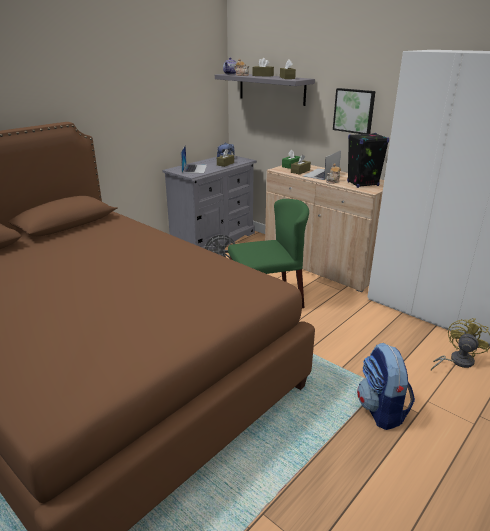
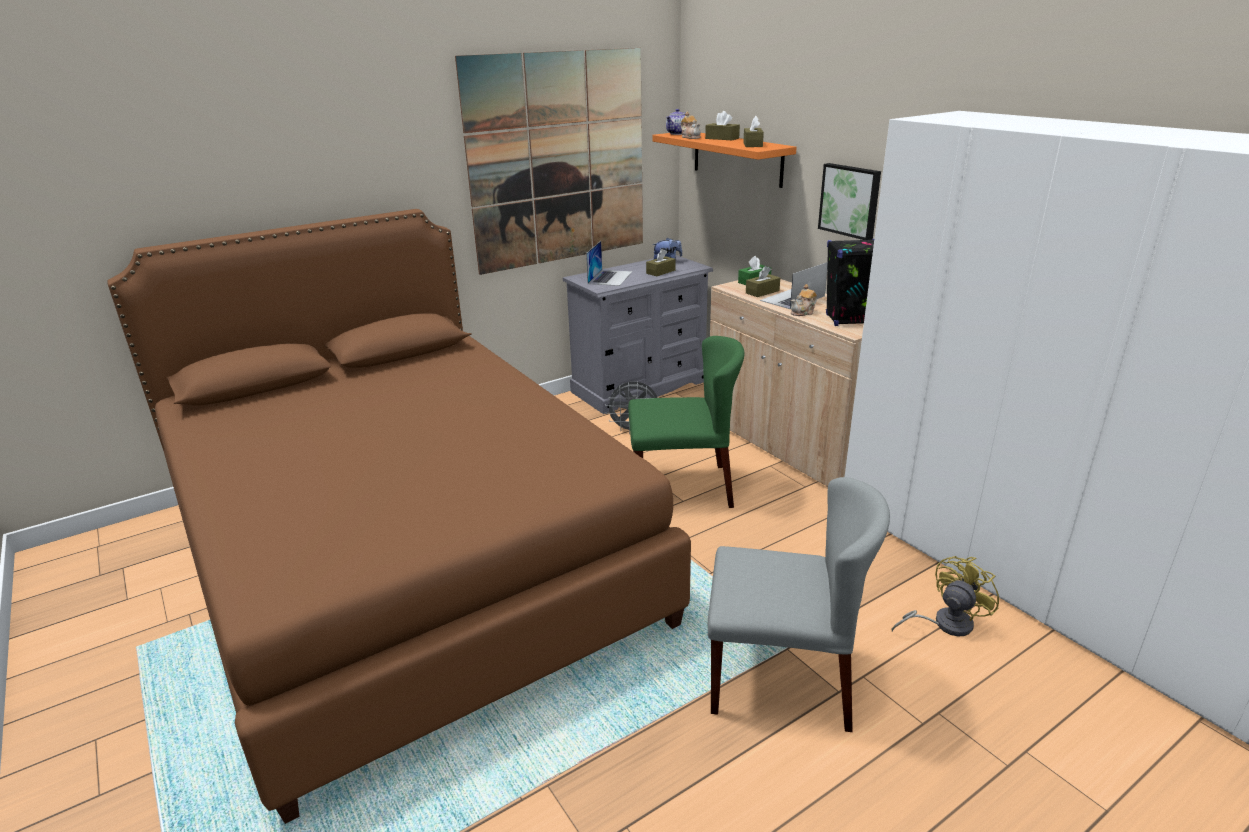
camera: 15 degrees right, 0 degrees up
(157, 90) = (559, 160): none -> picture
(271, 89) = (737, 158): grey shelf -> orange shelf
(381, 410) = (781, 678): backpack -> grey chair

